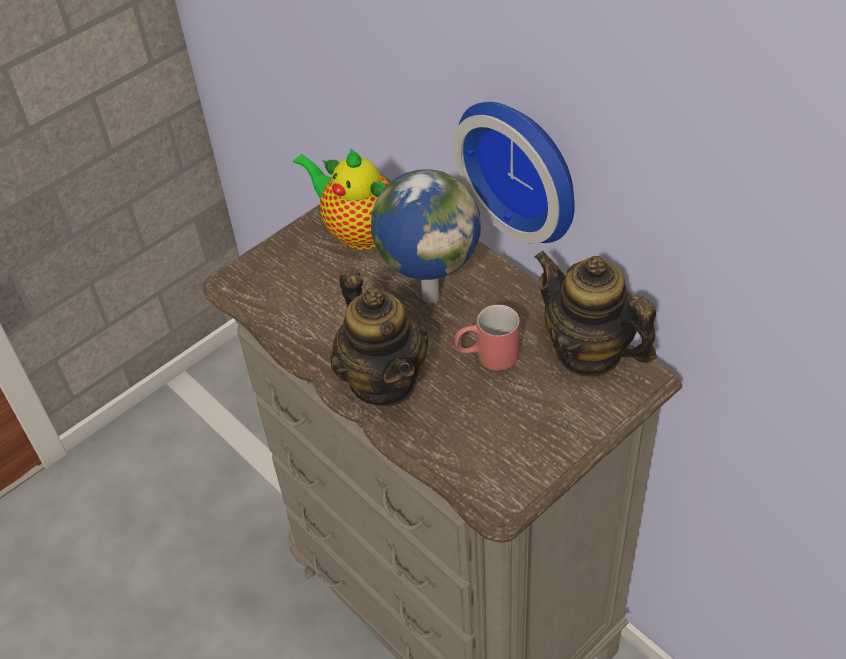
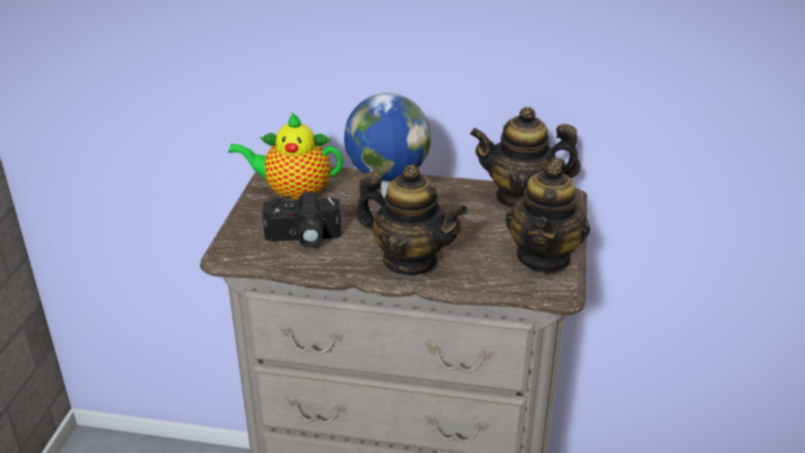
camera: 40 degrees left, 15 degrees down
(312, 297) = (302, 238): none -> camera
(487, 356) = (462, 222): red mug -> none
(524, 166) = (420, 88): wall clock -> none
(525, 452) = (544, 257): none -> teapot

